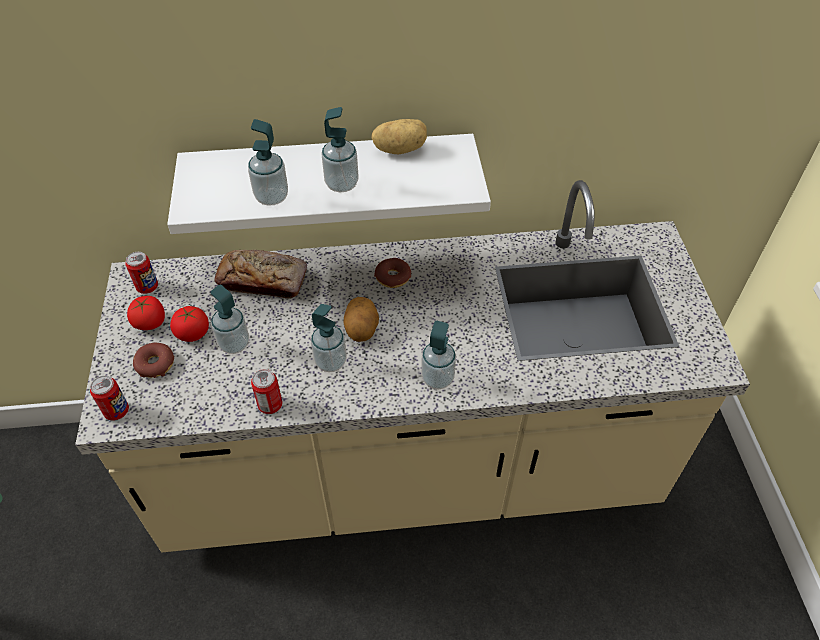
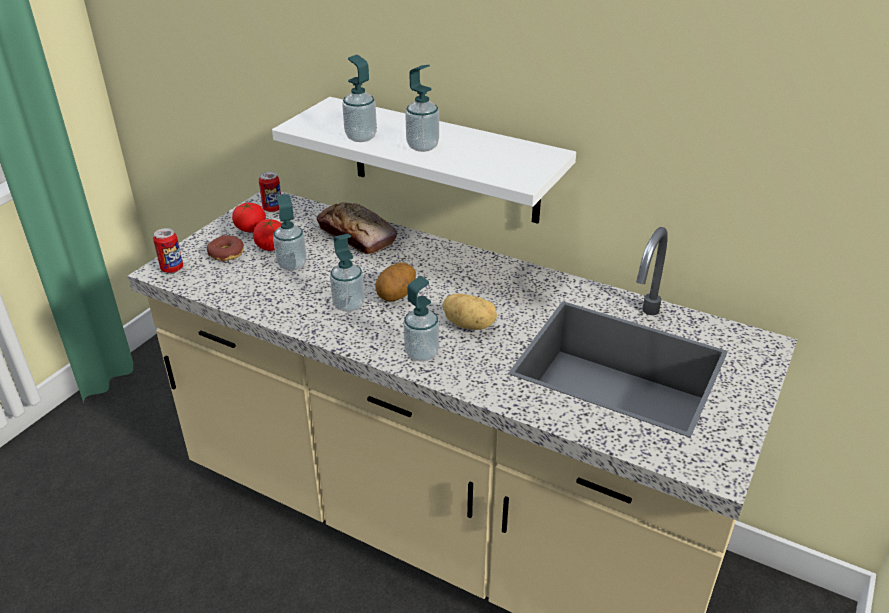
camera: 35 degrees right, 15 degrees down
(270, 405) = (274, 311): can -> none
(393, 277) = (461, 273): donut -> none
(400, 149) = (497, 142): potato -> potato (470, 325)

